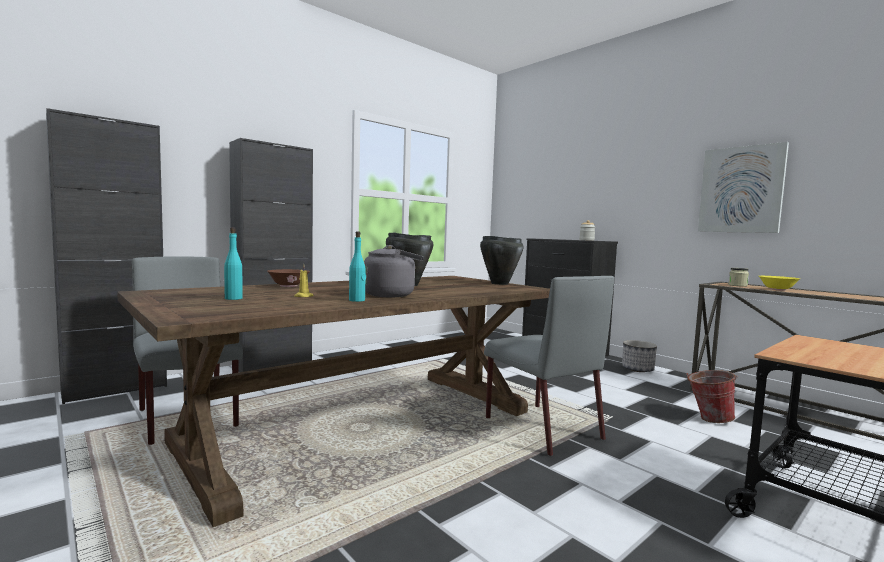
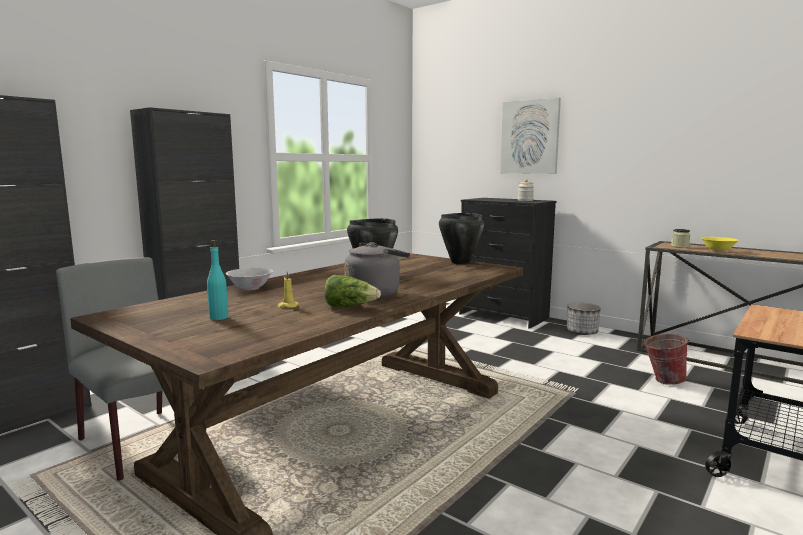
camera: 10 degrees left, 5 degrees up
(289, 286) = (250, 288): brown bowl -> white bowl
(357, 300) = (350, 307): turquoise bottle -> lettuce
(541, 427) = (517, 408): grey chair -> none
(741, 190) = (680, 149): picture -> picture (530, 137)

